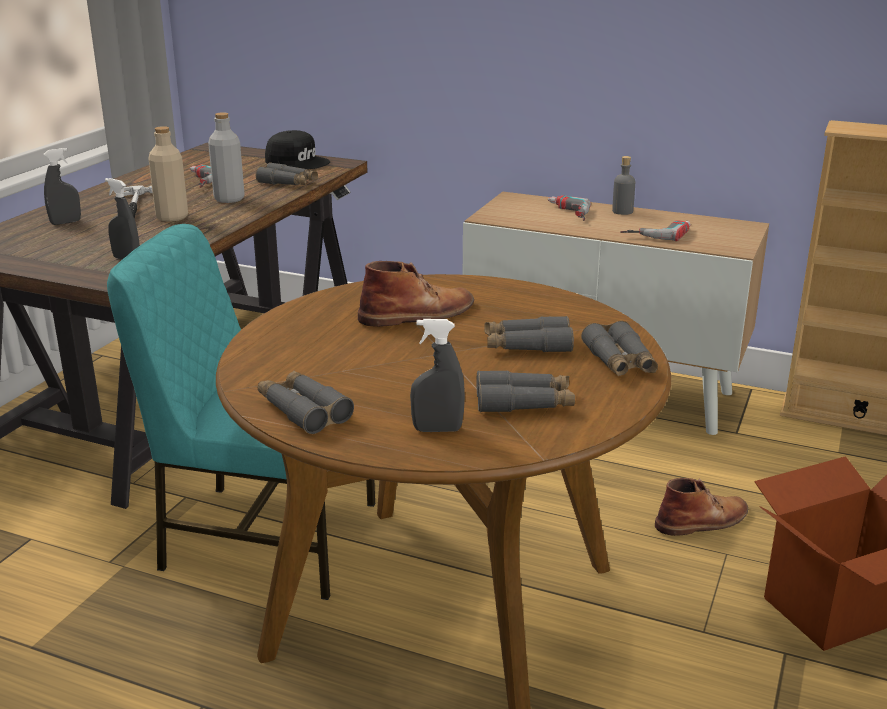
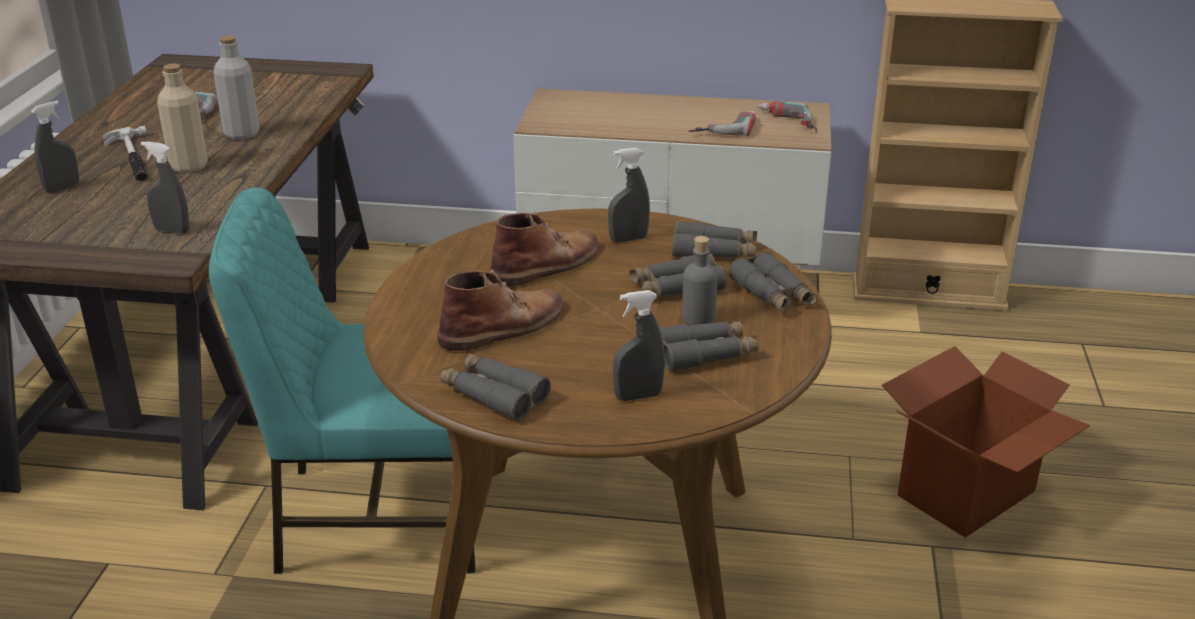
camera: 15 degrees left, 5 degrees up
(288, 183) = (298, 104): grey binoculars -> grey binoculars (714, 252)
(298, 162) = (292, 73): black cap -> none
(505, 302) = (628, 239): none -> grey spray bottle
(566, 214) = (619, 112): power drill -> power drill (786, 123)
(622, 211) = (676, 103): grey bottle -> grey bottle (698, 318)
(703, 520) = (816, 425): brown boot -> brown boot (504, 326)

